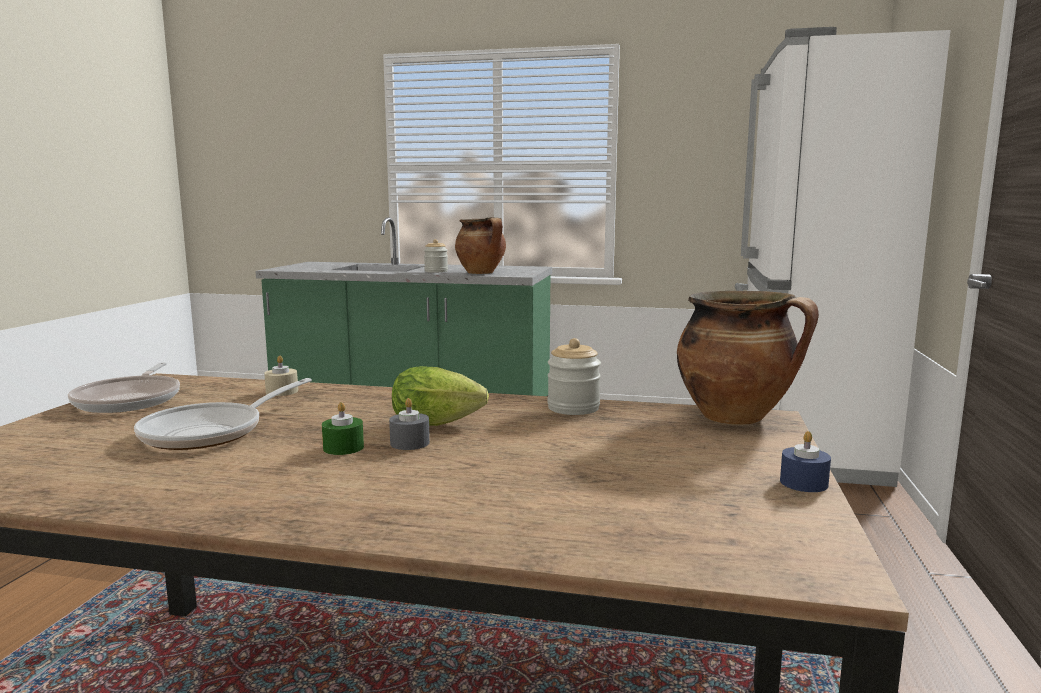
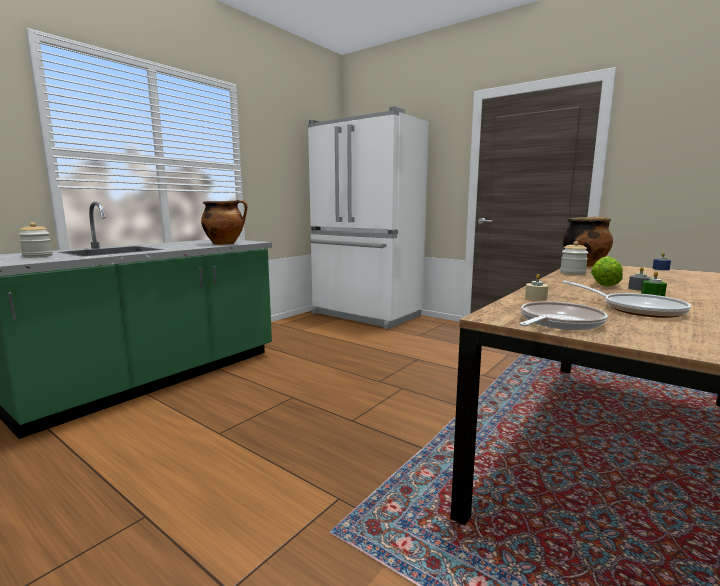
camera: 65 degrees left, 0 degrees up
(131, 400) = (558, 323): frying pan -> frying pan turned 60 degrees counterclockwise
(436, 271) = (186, 246): jar -> jar (38, 256)

